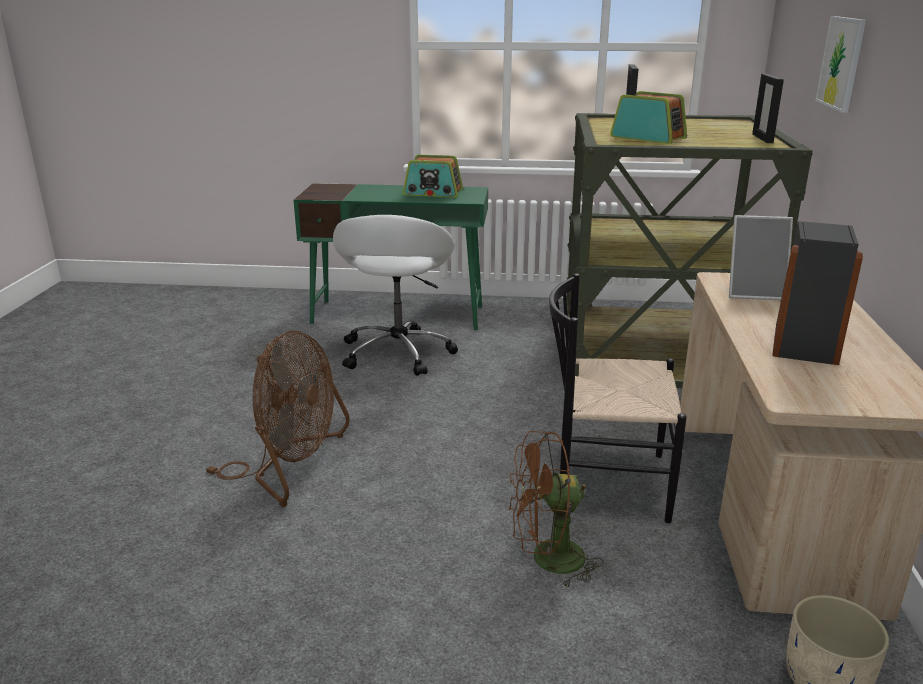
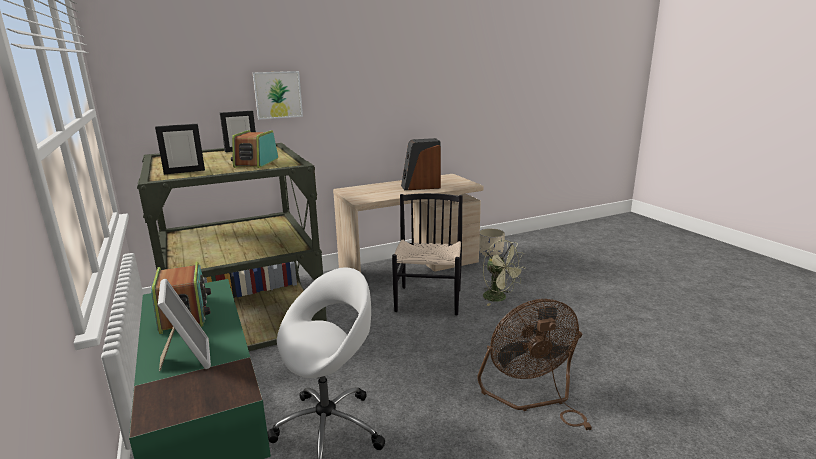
camera: 120 degrees left, 5 degrees down
(547, 560) = (499, 298): brown fan -> green fan
(605, 482) = (429, 299): black chair -> black chair turned 150 degrees counterclockwise
(754, 293) = (373, 195): picture frame -> picture frame (187, 358)

